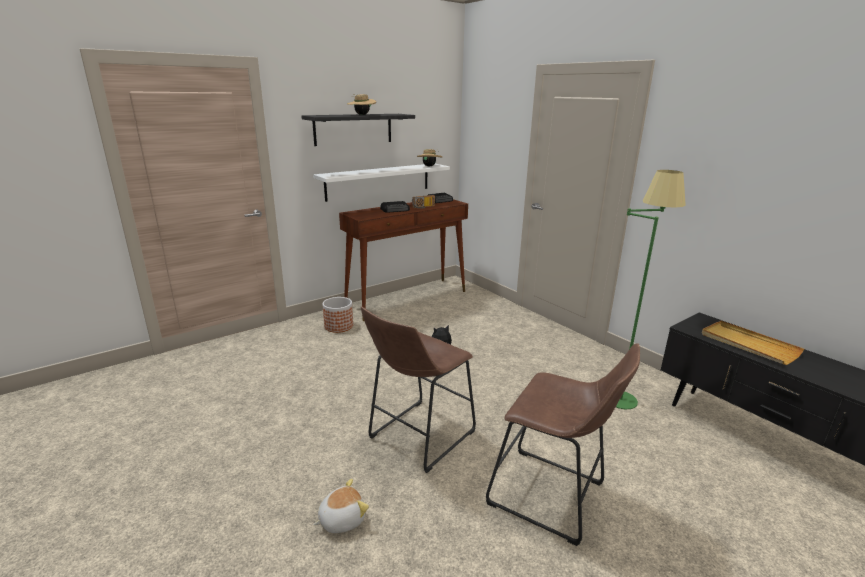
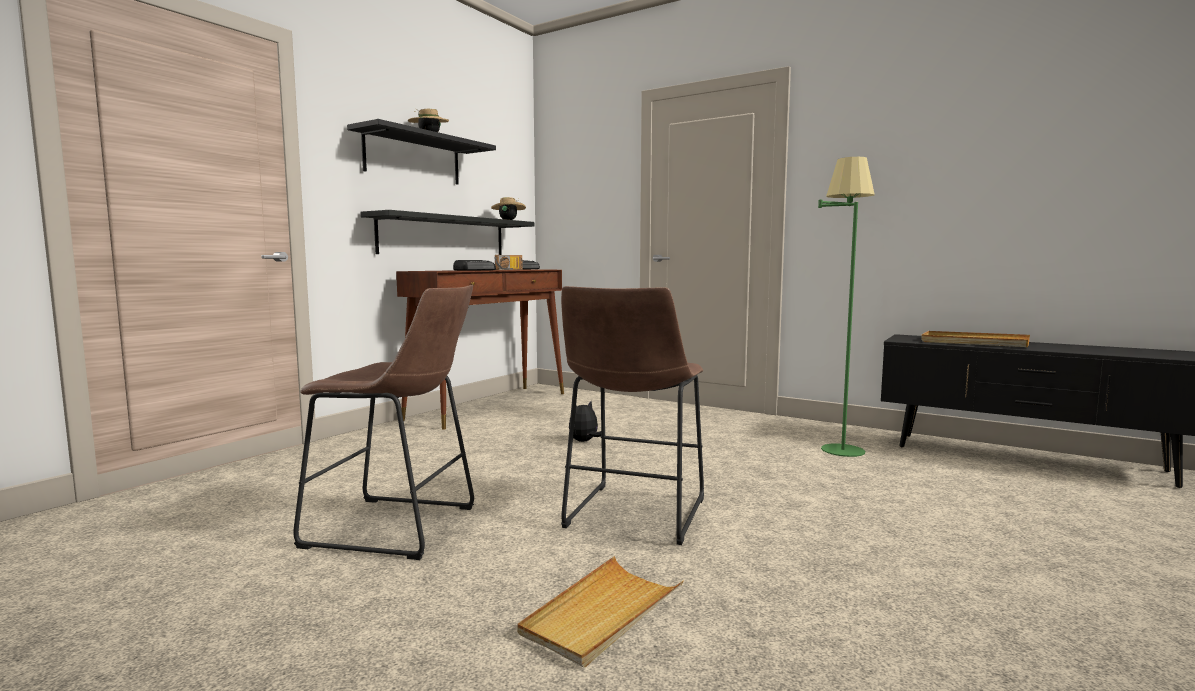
camera: 20 degrees left, 15 degrees down
(338, 326) = (409, 437): planter -> none
(341, 519) = (602, 614): plush toy -> beige tray
(379, 181) = (444, 236): white shelf -> black shelf
(552, 497) = (863, 535): brown stool -> brown stool (399, 528)

